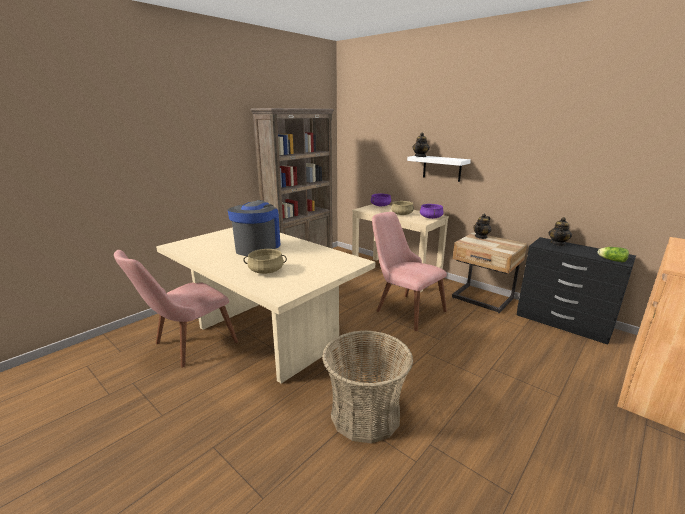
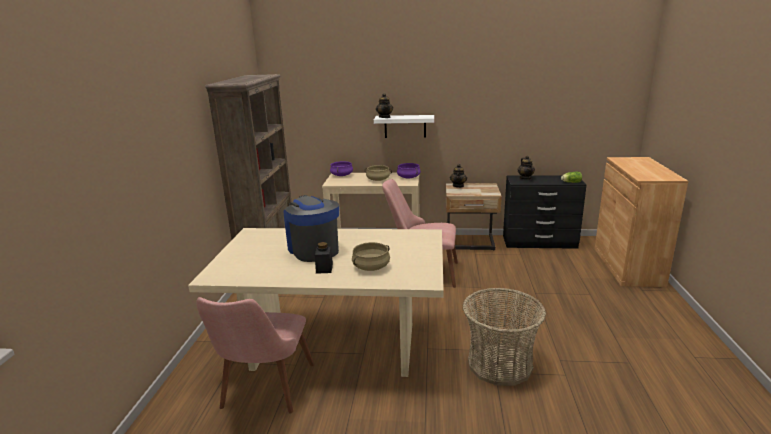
camera: 35 degrees left, 0 degrees up
(237, 261) = (324, 268): none -> black jar

